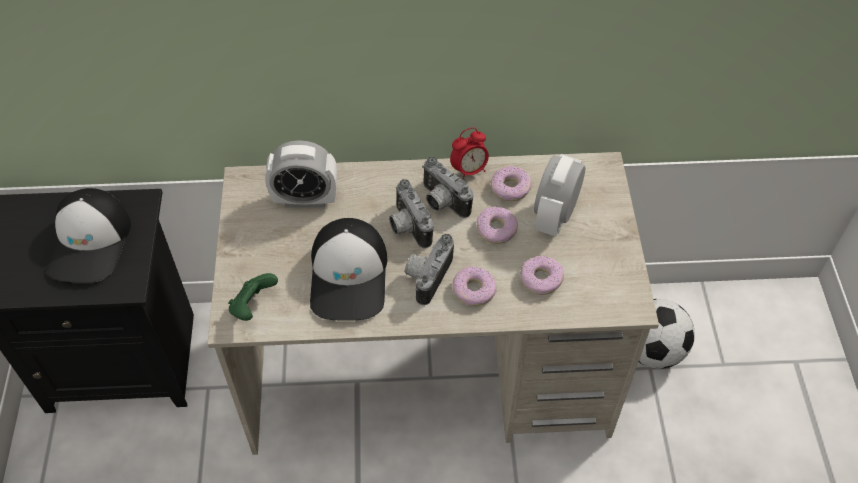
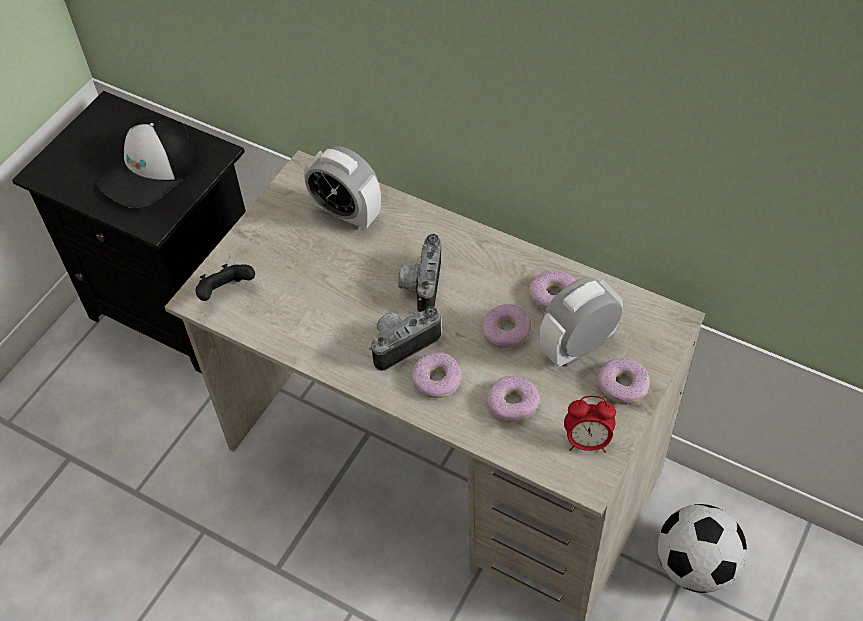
camera: 35 degrees right, 0 degrees up
(253, 306) = (226, 292): green game controller -> black game controller
(349, 277) = (330, 308): cap -> none
(441, 202) = (472, 277): camera -> none
(469, 170) = (525, 259): alarm clock -> alarm clock (587, 441)
(605, 228) = (622, 385): none -> donut

